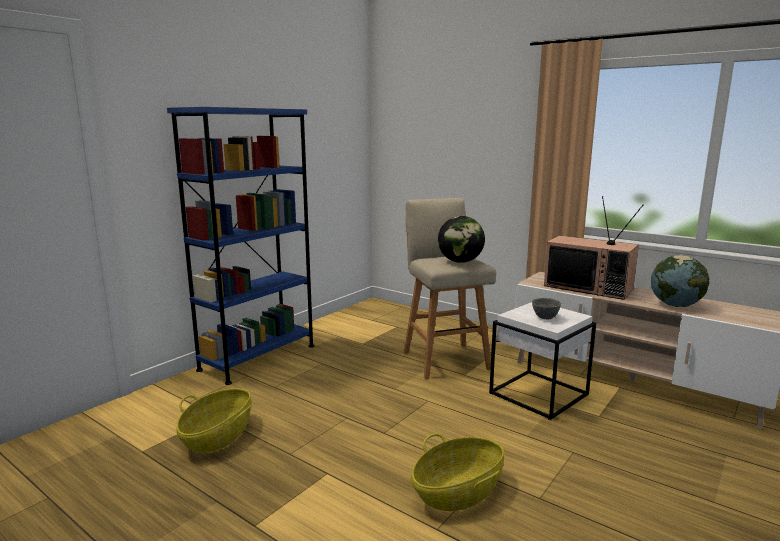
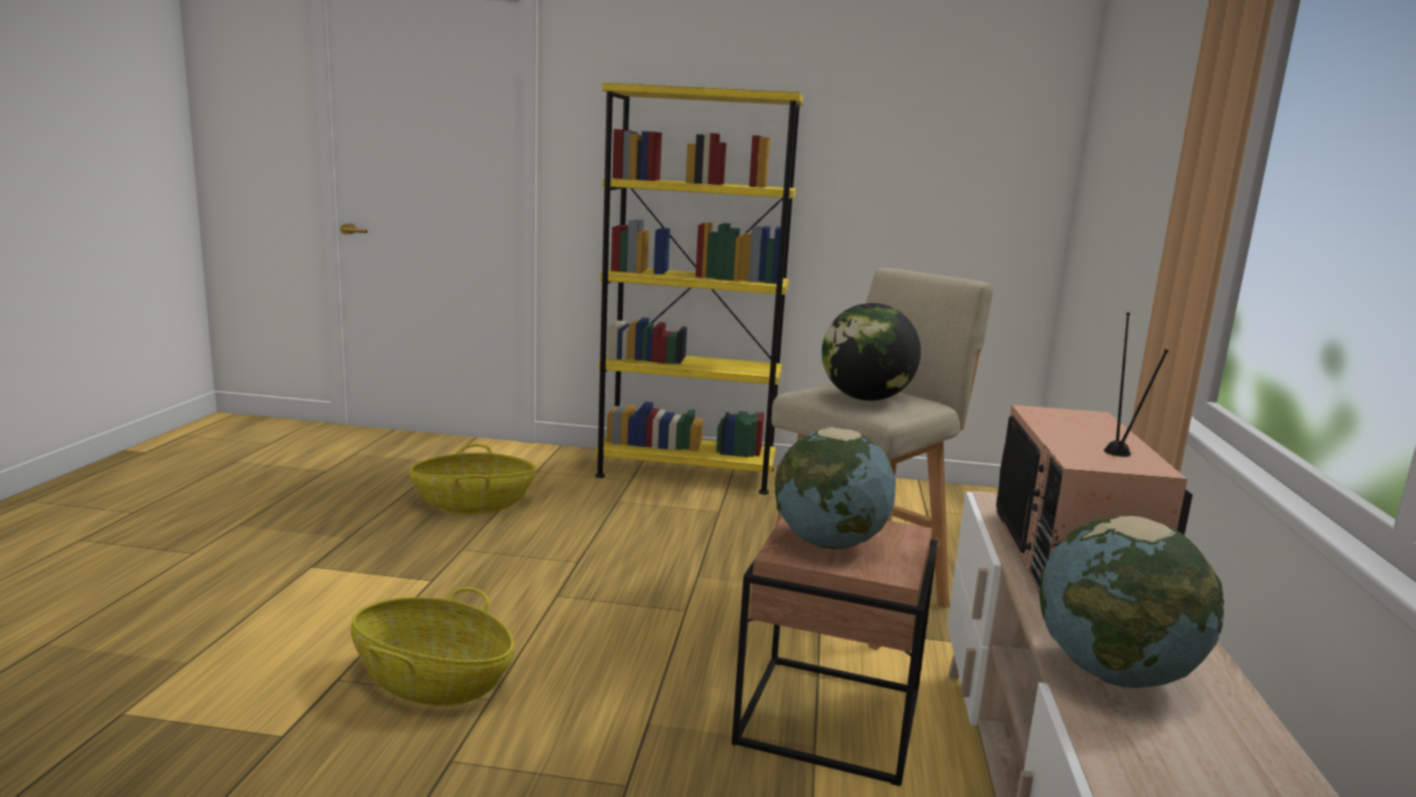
camera: 60 degrees right, 0 degrees up
(258, 357) = (686, 473): blue bookcase -> yellow bookcase
(539, 394) = (831, 719): white side table -> brown side table
(545, 318) = (829, 543): grey bowl -> globe

